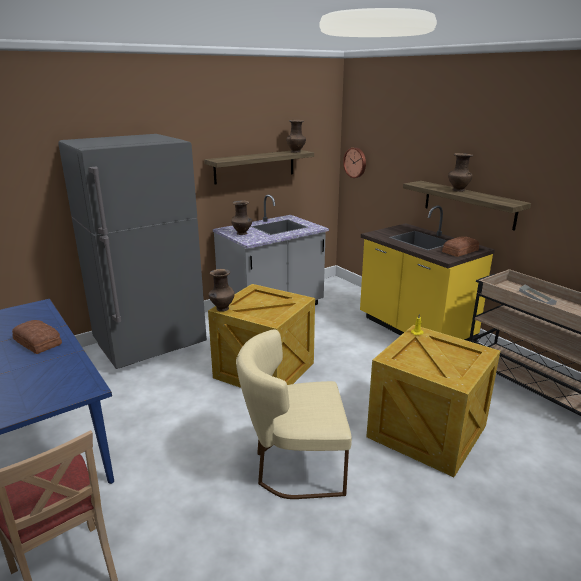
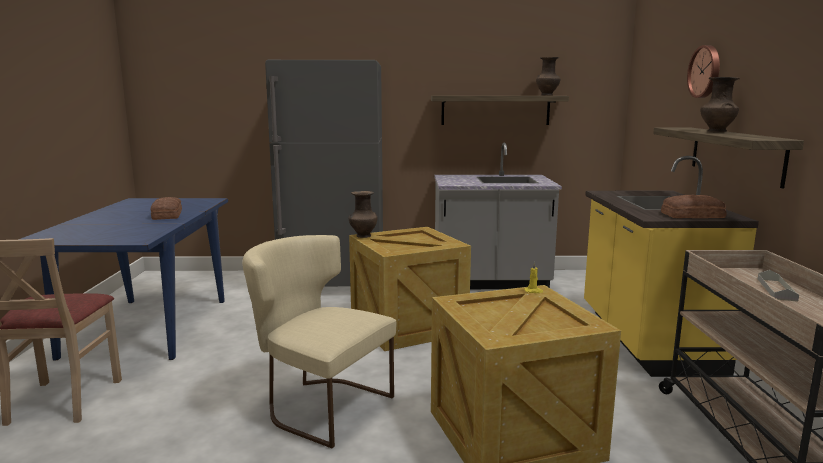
camera: 35 degrees right, 10 degrees down
(242, 233) = (455, 179): brown vase -> none
(355, 162) = (637, 115): wall clock -> wall clock (705, 71)

